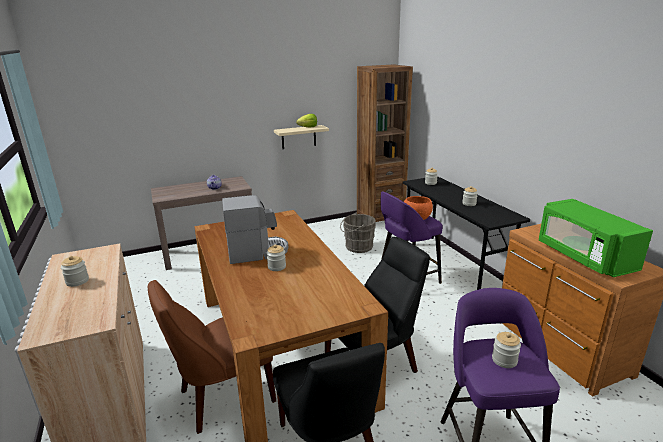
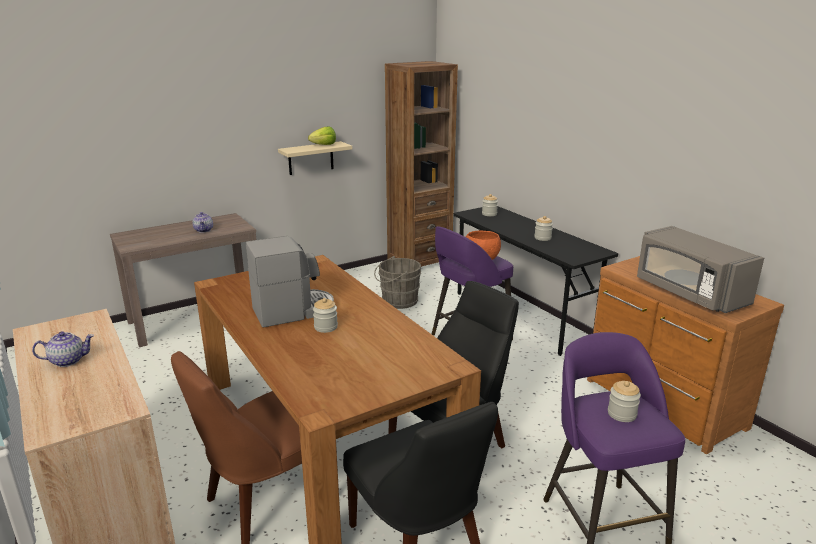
camera: 10 degrees left, 0 degrees up
(77, 281) = (68, 360): jar -> teapot
(583, 257) = (689, 293): green microwave -> grey microwave

